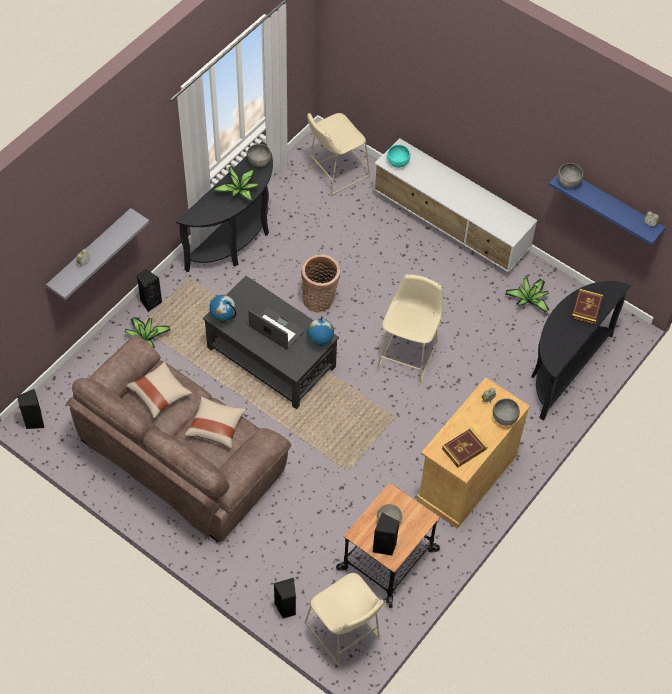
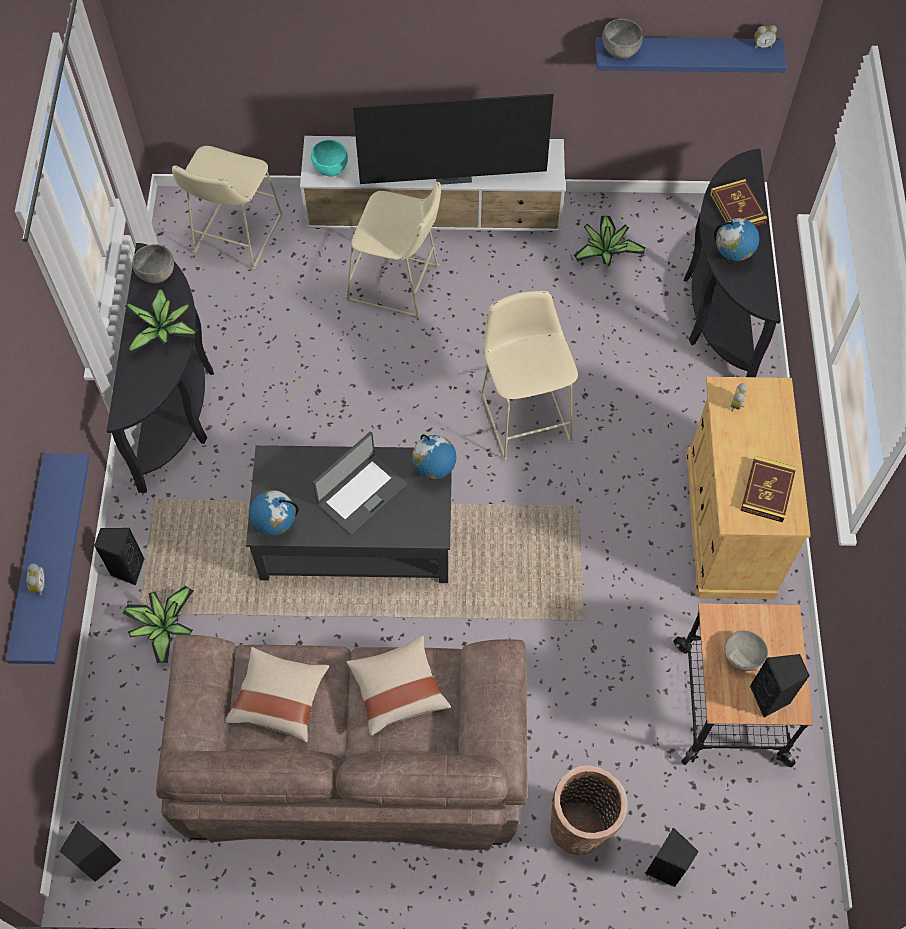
camera: 35 degrees left, 5 degrees up
(90, 253) = (32, 563): grey shelf -> blue shelf
(276, 329) = (361, 493): laptop -> laptop turned 135 degrees clockwise
(320, 301) = (356, 416): basket -> basket (581, 826)
(344, 634) = (765, 846): beige stool -> beige stool (397, 285)
(460, 203) = (453, 174): none -> television
(504, 418) = (777, 415): grey bowl -> none
(558, 331) = (731, 258): none -> globe

